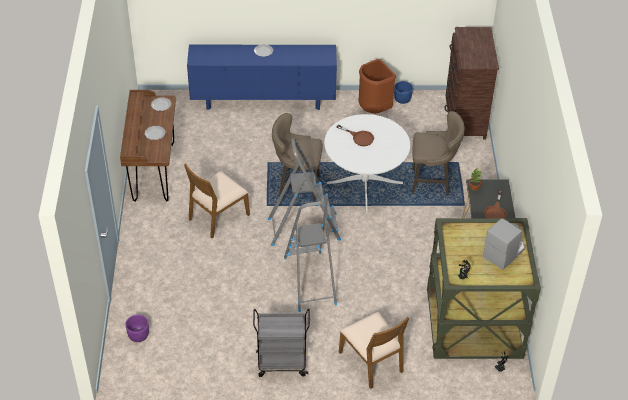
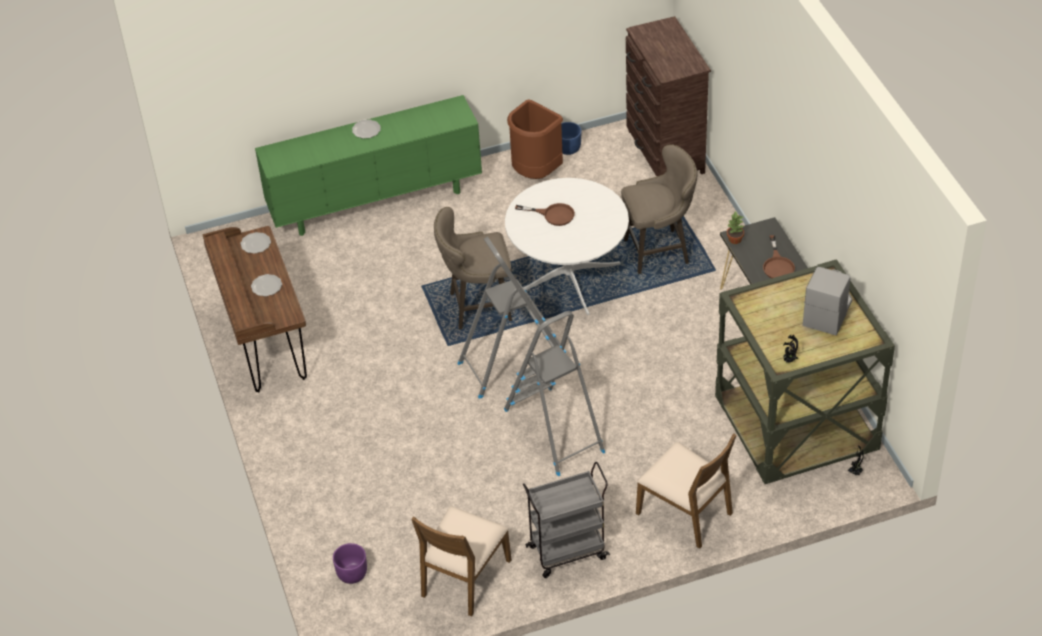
camera: 15 degrees left, 0 degrees up
(218, 216) = (386, 380): brown chair -> brown chair (464, 577)
(263, 101) = (375, 202): blue cabinet -> green cabinet

